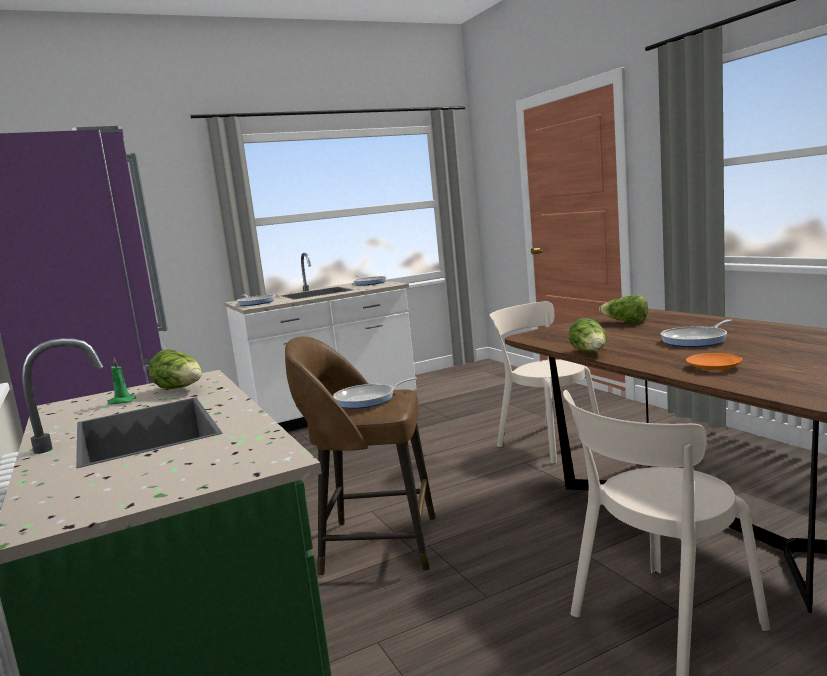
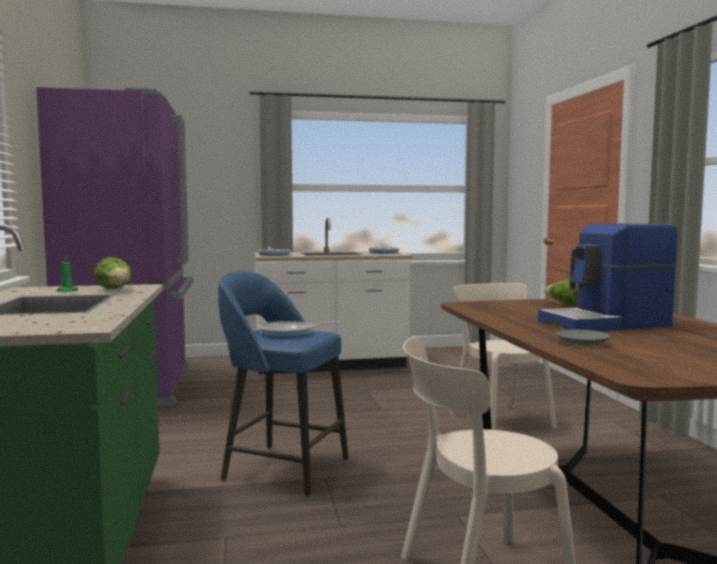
camera: 15 degrees right, 5 degrees down
(375, 545) = (283, 468): brown stool -> blue stool
(590, 352) = (493, 320): lettuce -> none
(696, 340) = (606, 324): frying pan -> coffee machine
(714, 367) = (583, 342): orange plate -> grey plate

